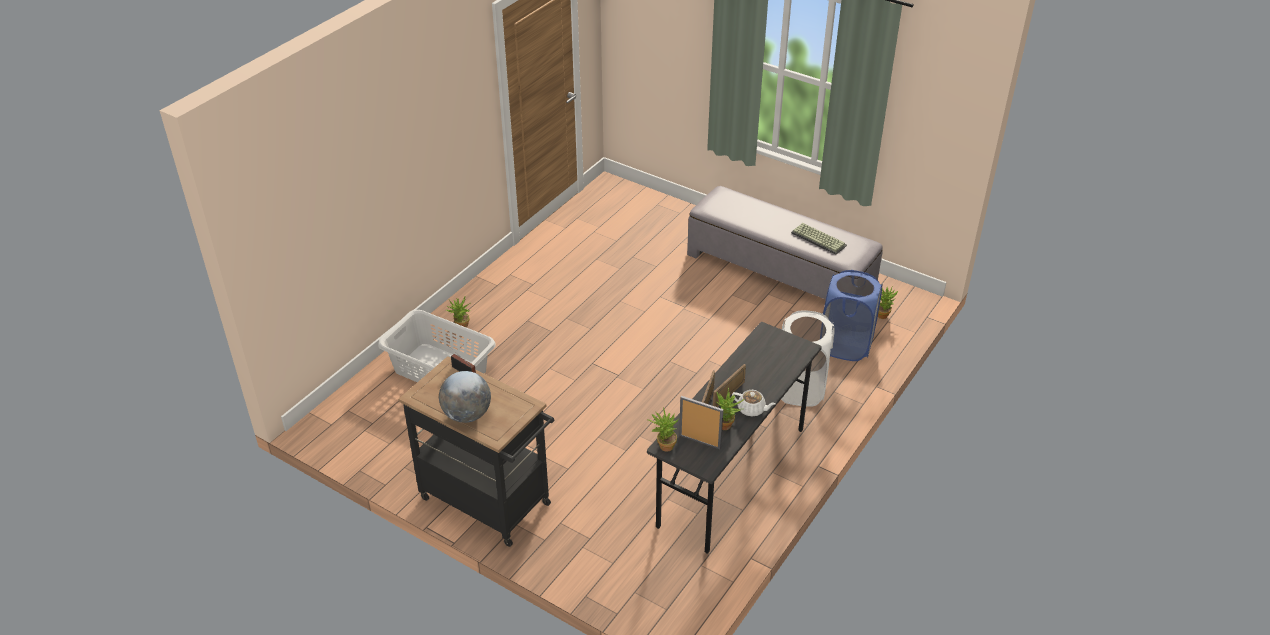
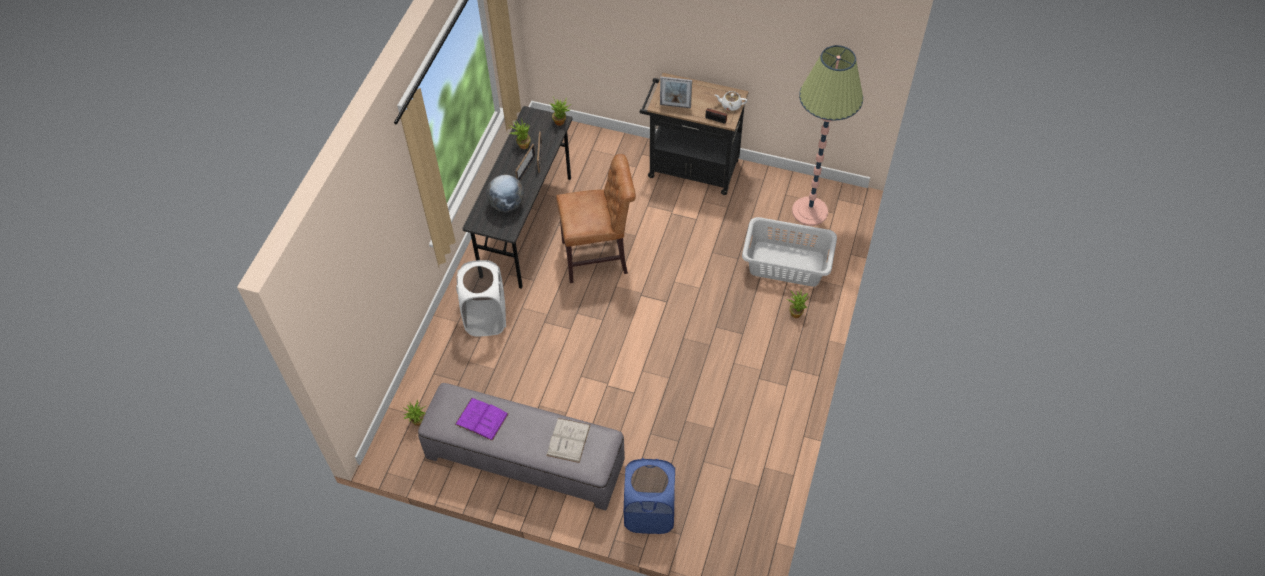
camera: 165 degrees right, 15 degrees up
(374, 418) = (809, 211): none -> floor lamp
(467, 415) = (695, 90): globe -> globe (507, 205)
(652, 422) = (599, 257): none -> brown chair
(699, 441) = (538, 130): picture frame -> picture frame (675, 106)
(740, 212) = (568, 440): none -> white book
(752, 409) = (507, 161): white teapot -> white teapot (730, 105)
(819, 239) = (481, 419): keyboard -> purple book
(846, 345) = (451, 375): blue laundry basket -> blue laundry basket (649, 513)

